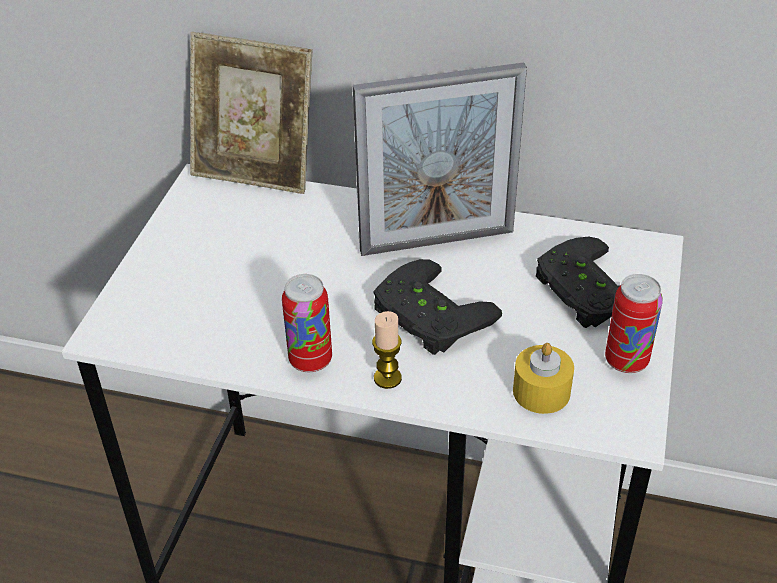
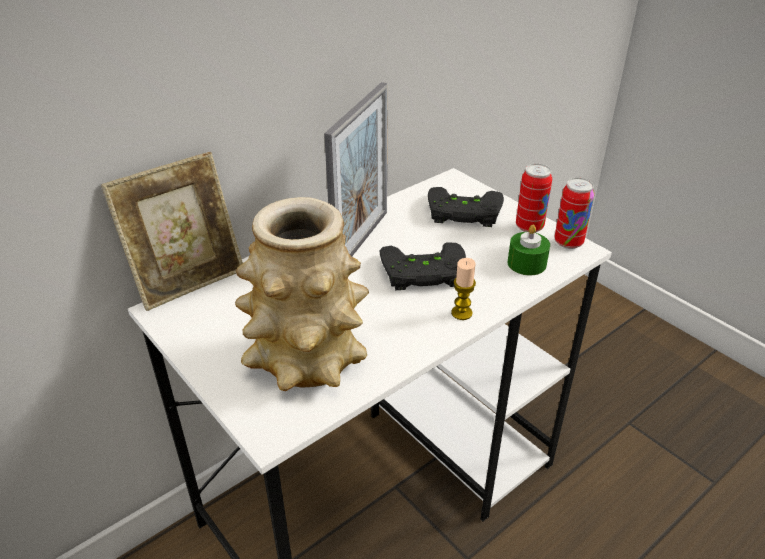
camera: 55 degrees left, 5 degrees down
(214, 304) = (307, 359): none -> vase
(310, 360) = (413, 338): can -> can (568, 242)
(541, 391) = (526, 263): yellow candle -> green candle

